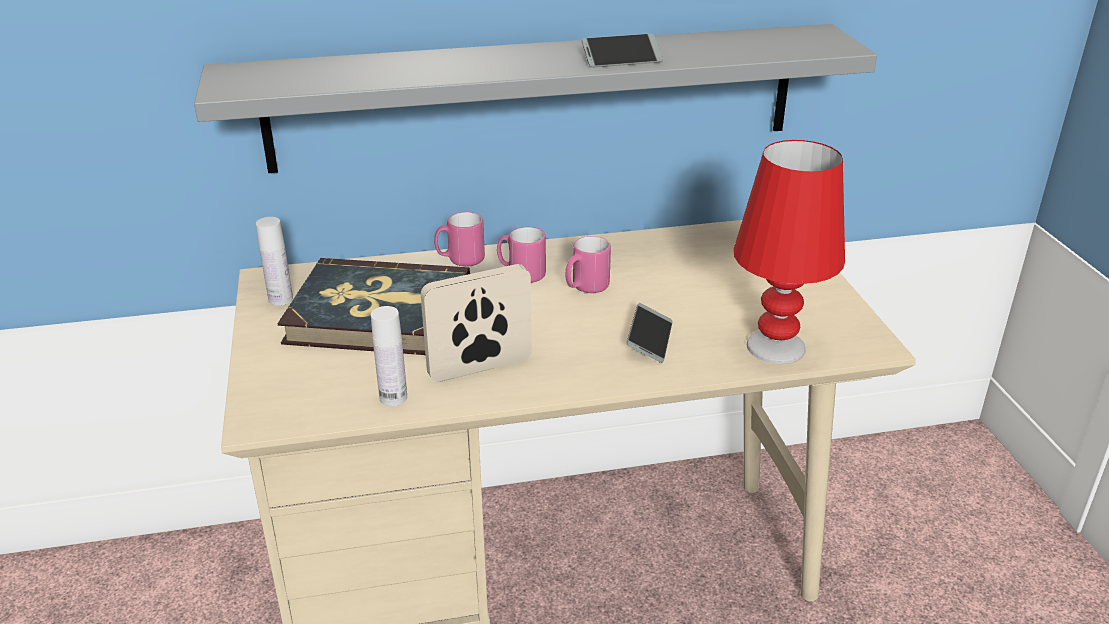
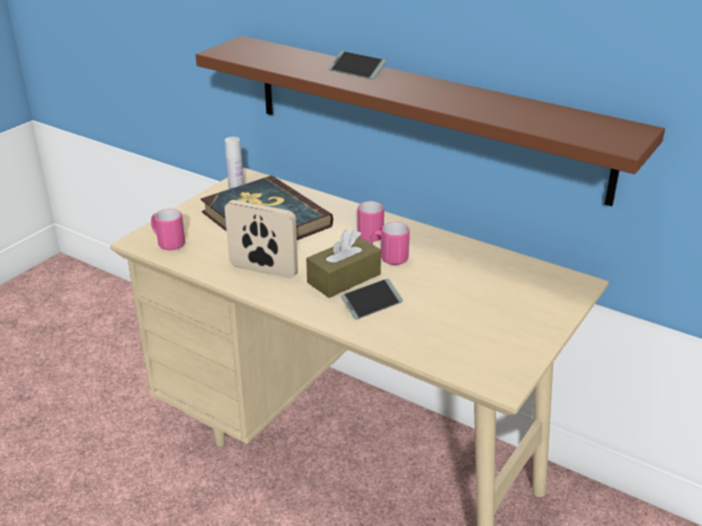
camera: 45 degrees right, 0 degrees up
(393, 397) = (204, 262): white bottle -> none
(460, 260) = (350, 211): pink mug -> pink mug (168, 243)
(535, 97) = (423, 115): grey shelf -> brown shelf
(578, 330) = (344, 278): none -> brown tissue box
(621, 59) = (448, 102): phone -> phone (357, 71)
(775, 347) = (436, 349): red table lamp -> none

